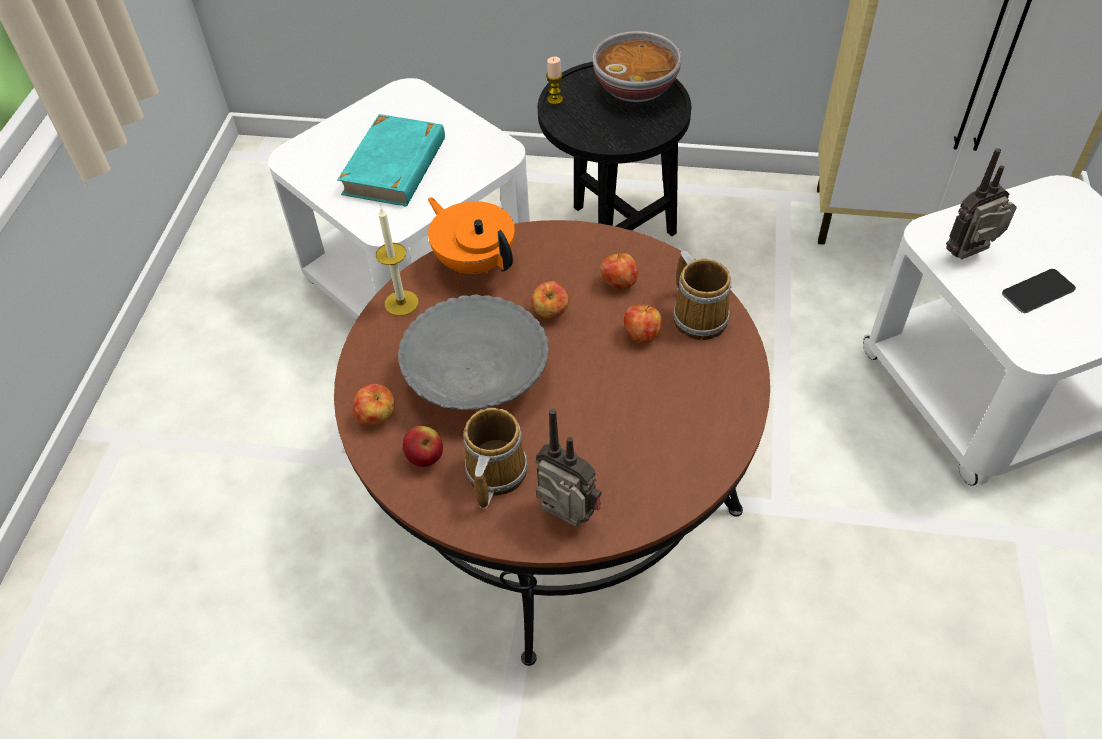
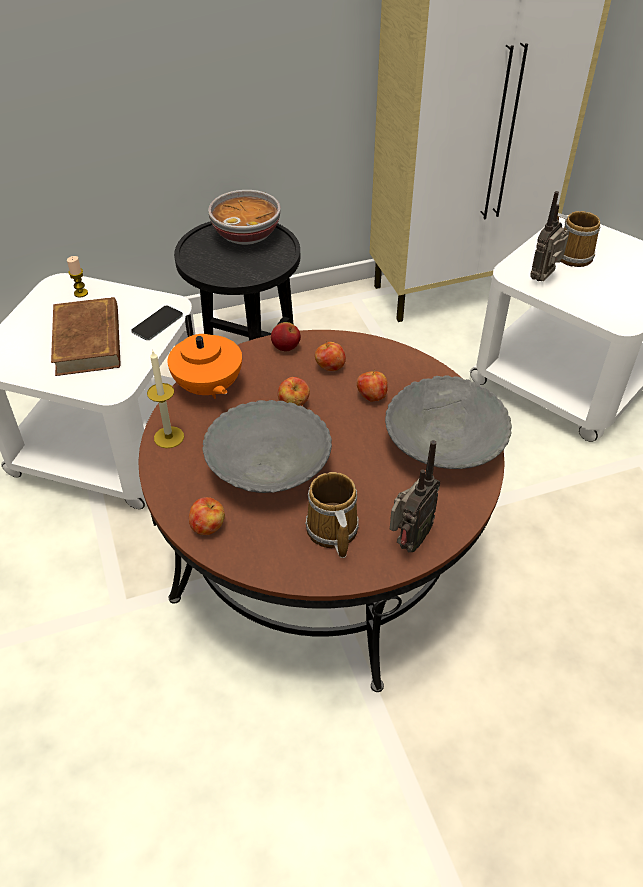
camera: 30 degrees left, 5 degrees down
(395, 166) = (89, 341): turquoise book -> brown book
(425, 458) = (270, 541): apple -> apple (286, 348)
(475, 261) = (208, 388): orange teapot -> orange teapot turned 135 degrees counterclockwise
(555, 99) = (189, 258): candle -> candle (81, 293)
(566, 520) = (408, 541): radio -> radio turned 120 degrees clockwise
(684, 425) = (444, 445): none -> grey bowl
(699, 316) = (402, 370): mug -> mug (572, 255)
(1038, 291) = (599, 287): phone -> phone (157, 323)

